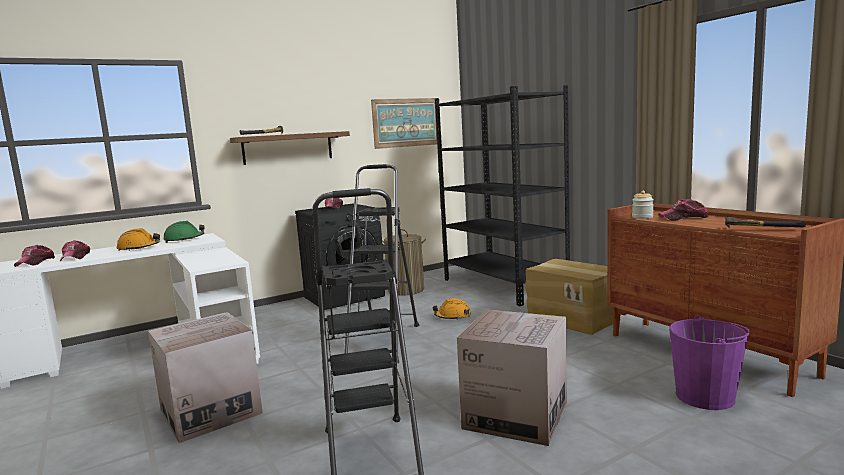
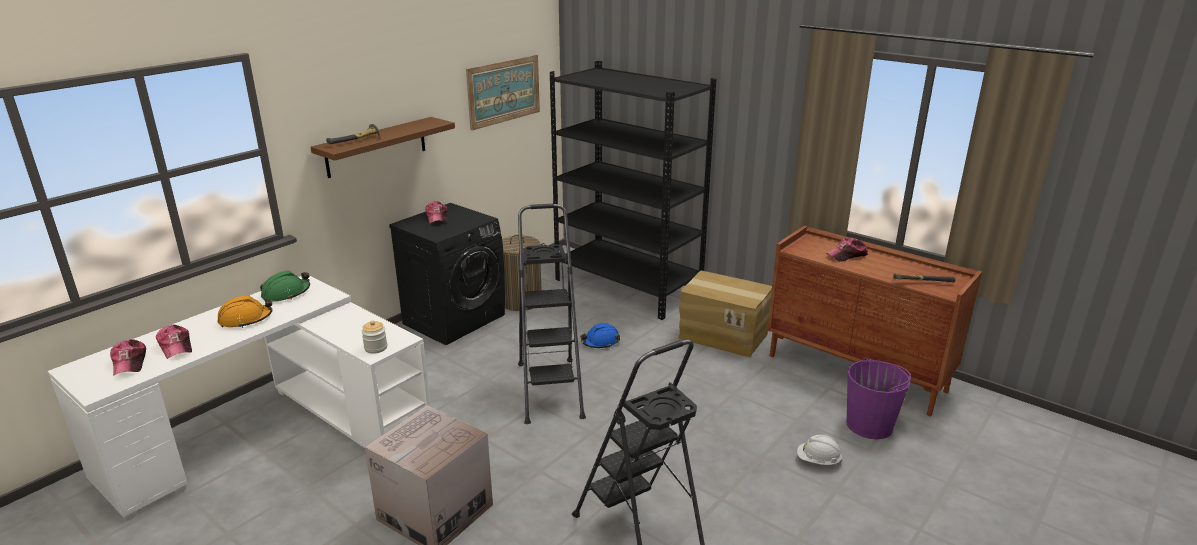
camera: 20 degrees left, 15 degrees up
(452, 316) = (600, 342): orange hard hat -> blue hard hat
(516, 415) = (731, 469): cardboard box -> none
(623, 420) = (818, 461): none -> white hard hat
(642, 217) = (809, 253): jar -> jar (376, 348)

